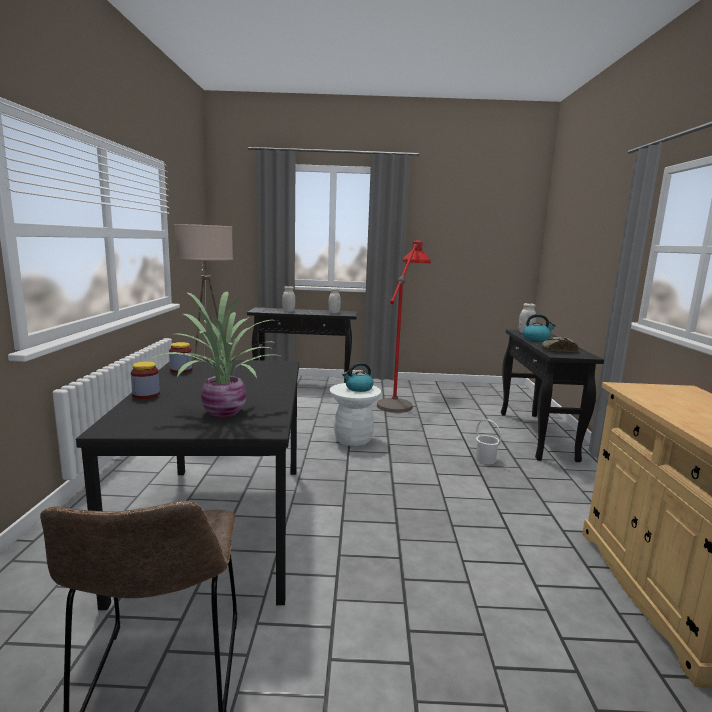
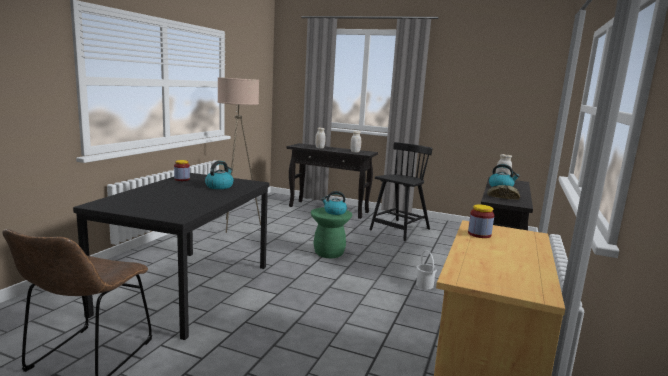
camera: 20 degrees right, 0 degrees up
(146, 395) = (140, 190): jar -> jar (479, 234)
(225, 411) = (170, 205): potted plant -> none
(248, 374) = (219, 186): none -> kettle
(353, 439) = (329, 253): white stool -> green stool
(400, 399) = (399, 230): red floor lamp -> black chair

